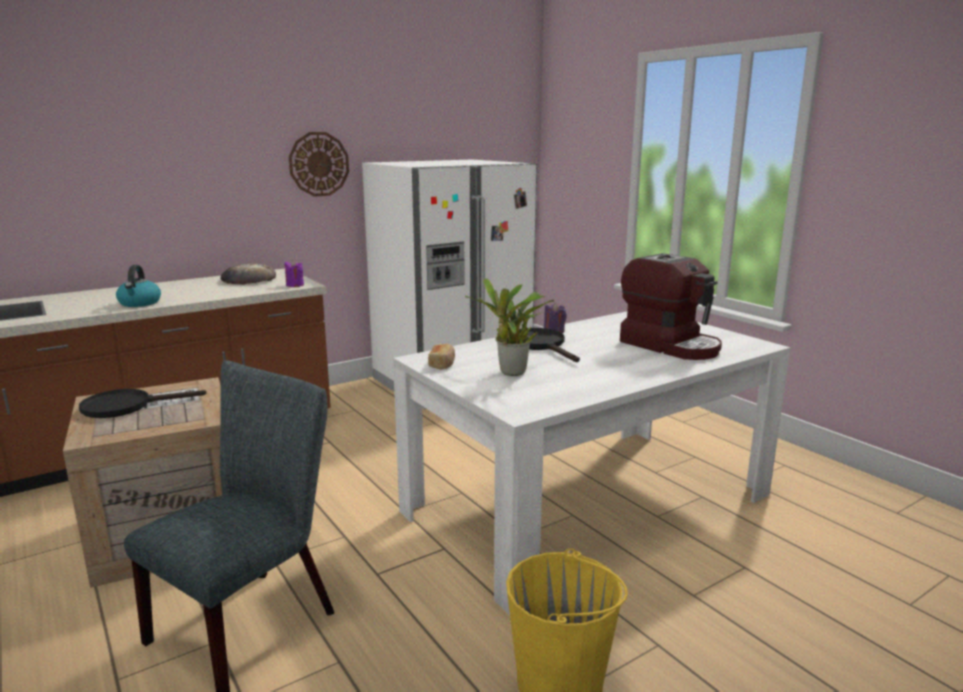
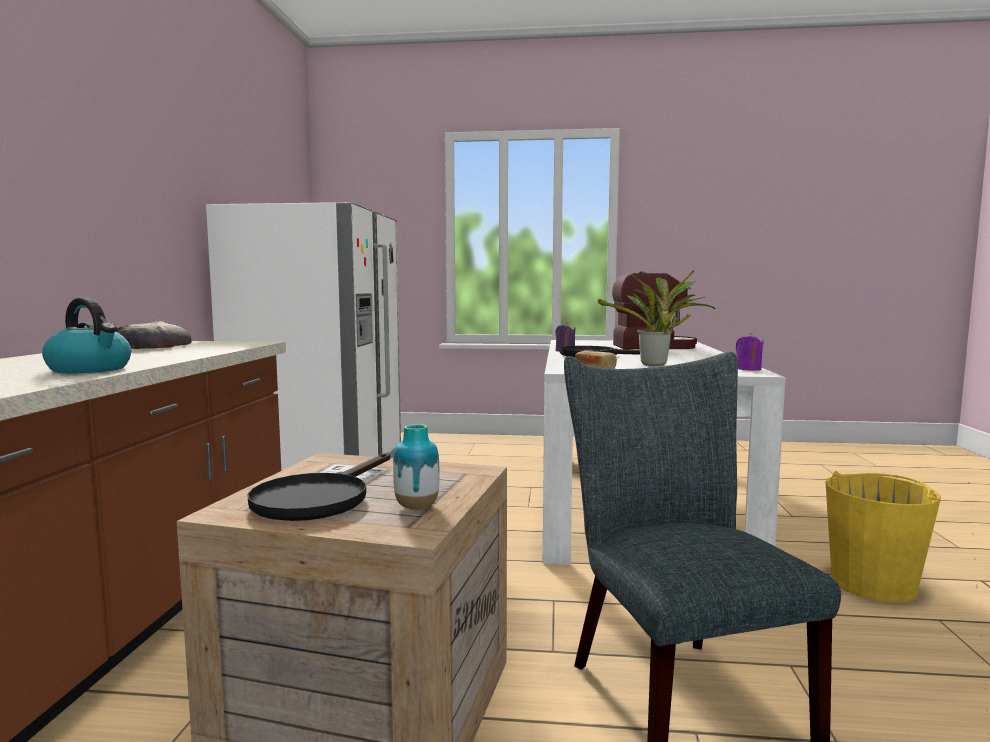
camera: 50 degrees left, 10 degrees down
(126, 428) = (417, 507): none -> vase
(295, 285) = (244, 344): purple candle -> purple candle (748, 369)
(319, 164) = (165, 197): wall clock -> none

